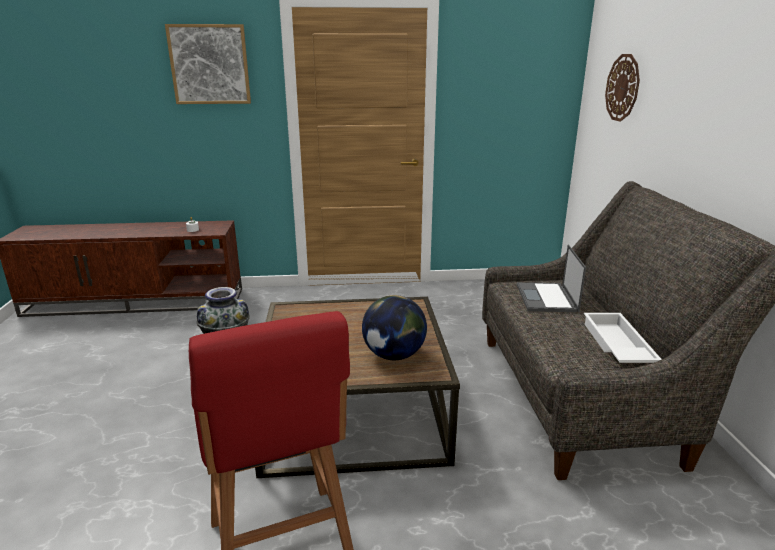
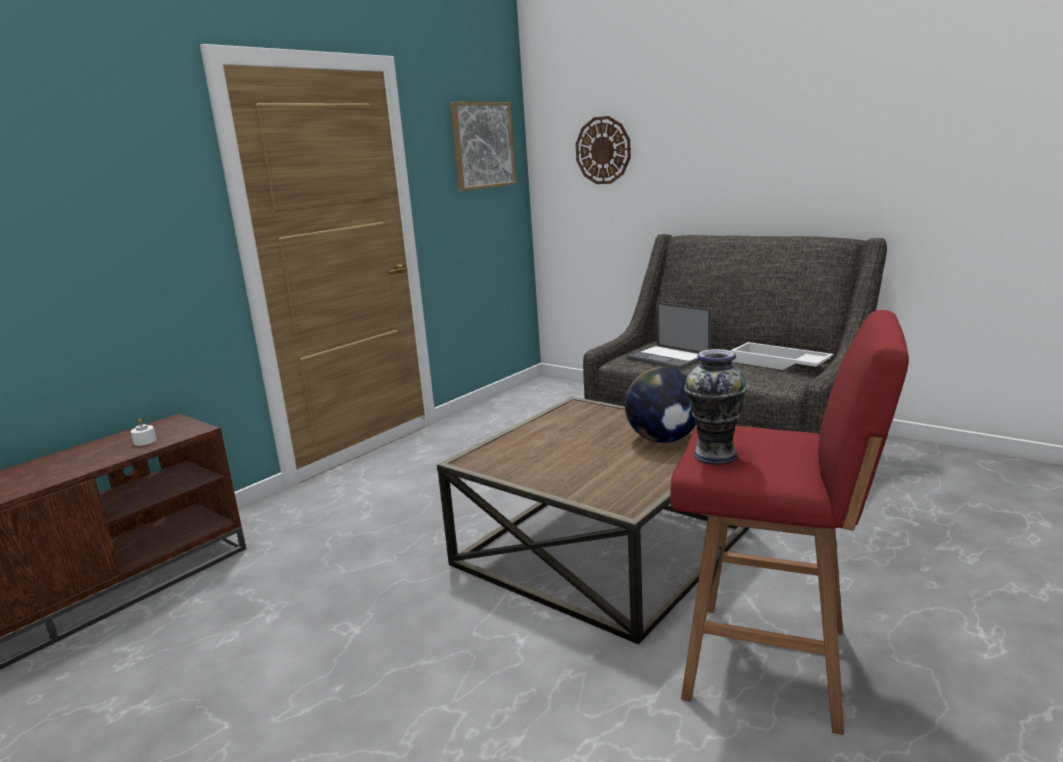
camera: 45 degrees left, 5 degrees down
(209, 64) = (104, 156): picture -> picture (483, 145)

